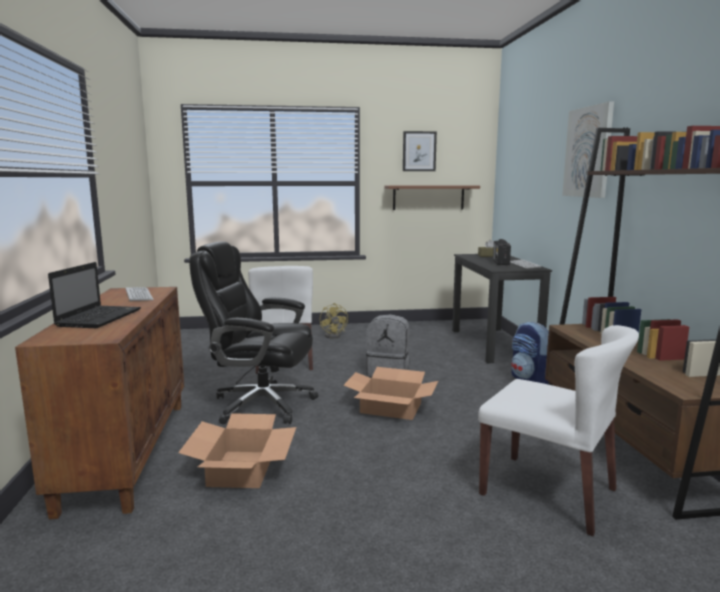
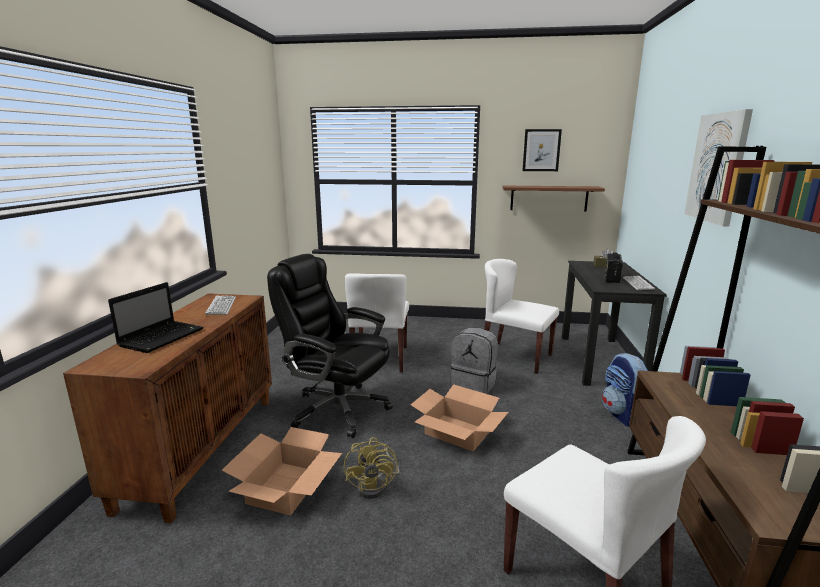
camera: 15 degrees right, 5 degrees up
(334, 335) = (441, 332): yellow fan -> yellow fan (376, 486)
(416, 348) = (515, 357): none -> white chair

